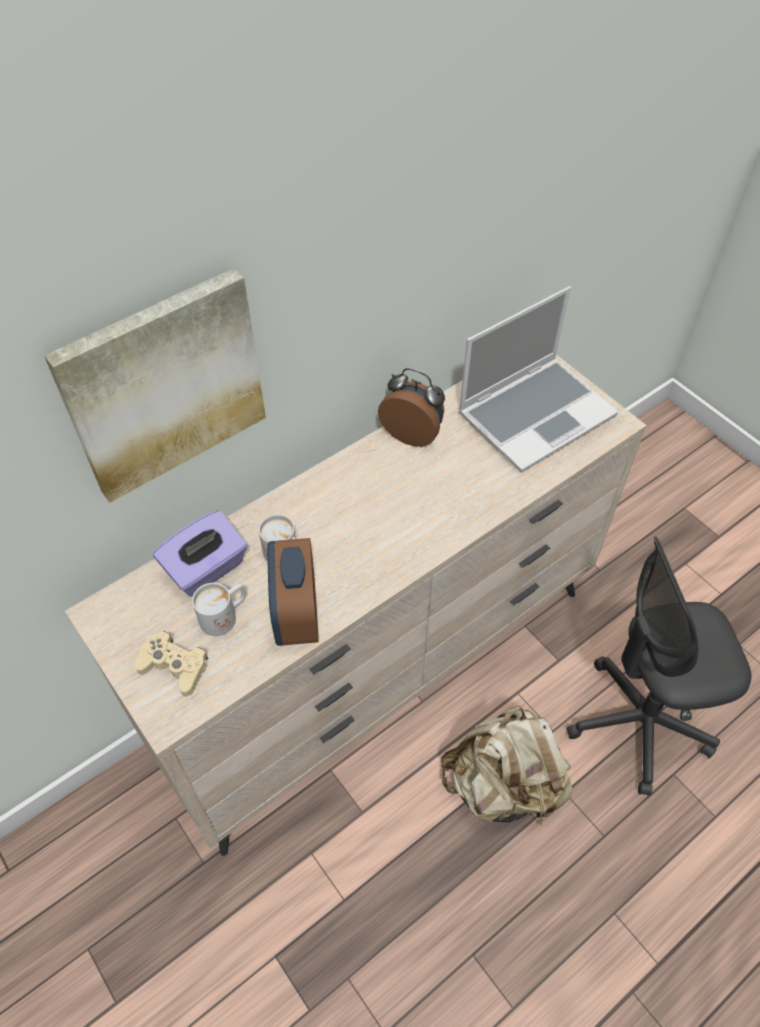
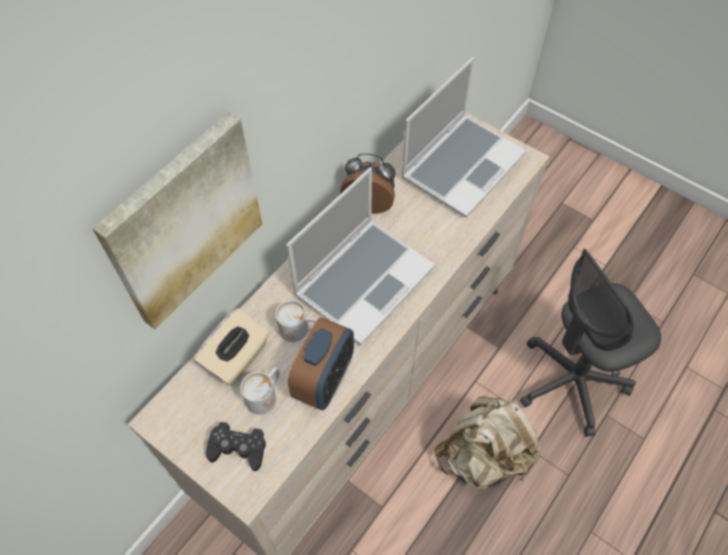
camera: 15 degrees left, 5 degrees up
(174, 666) = (238, 448): beige game controller -> black game controller
(206, 569) = (237, 358): purple tissue box -> beige tissue box
(296, 615) = (324, 379): alarm clock -> alarm clock turned 135 degrees counterclockwise
(379, 515) = (364, 279): none -> laptop

